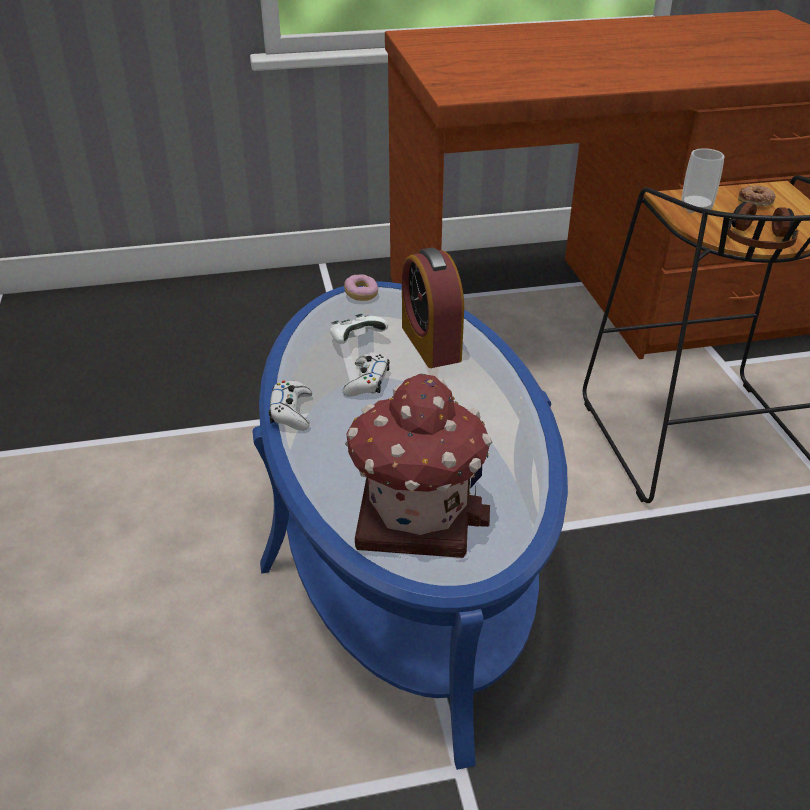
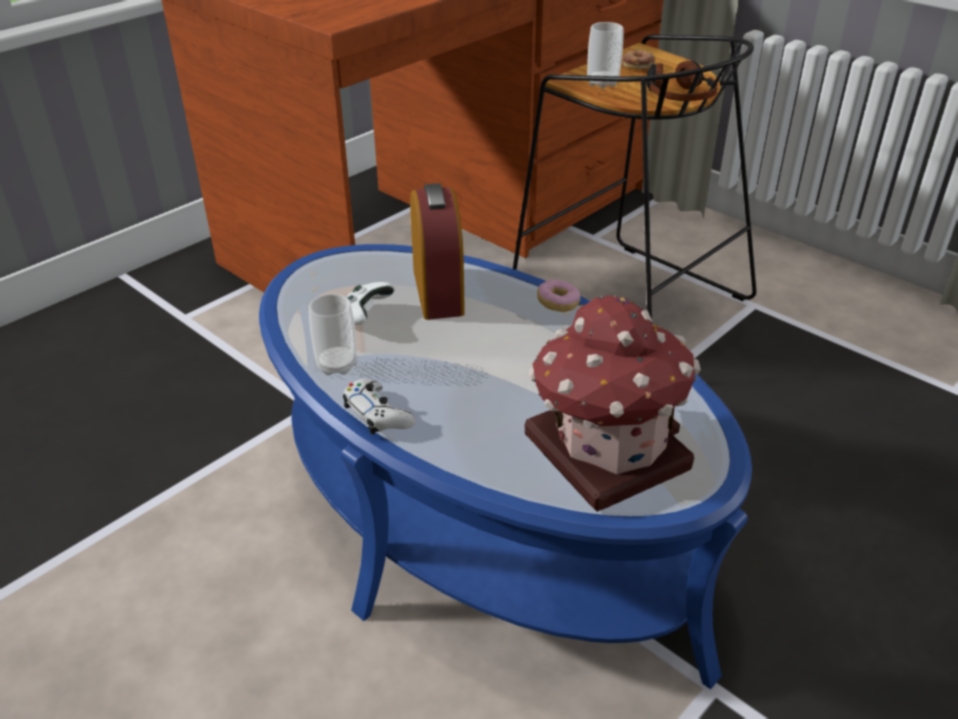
camera: 35 degrees left, 0 degrees up
(303, 367) = (337, 365): none -> cup
(361, 294) = (314, 271): donut -> donut (558, 304)
(367, 381) = (419, 352): white game controller -> none
(431, 343) = (438, 292): alarm clock -> alarm clock turned 135 degrees counterclockwise

